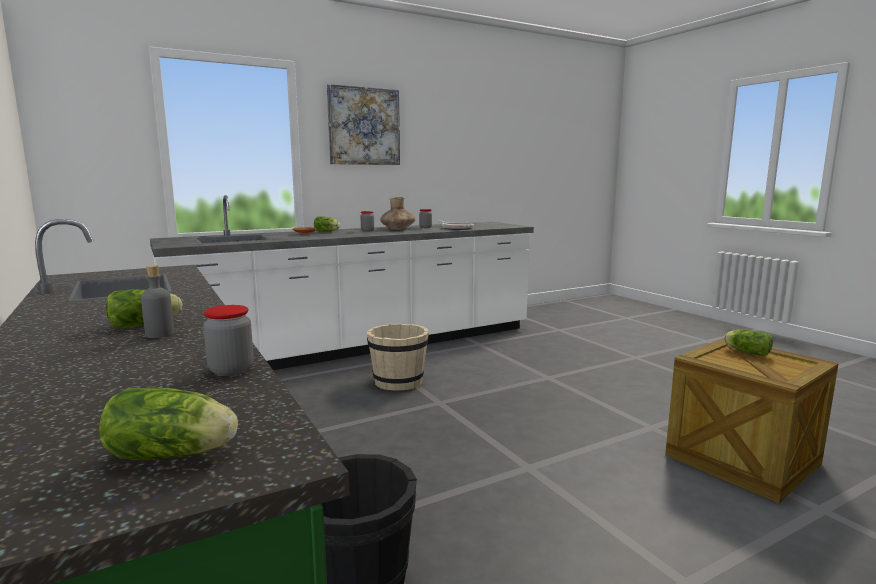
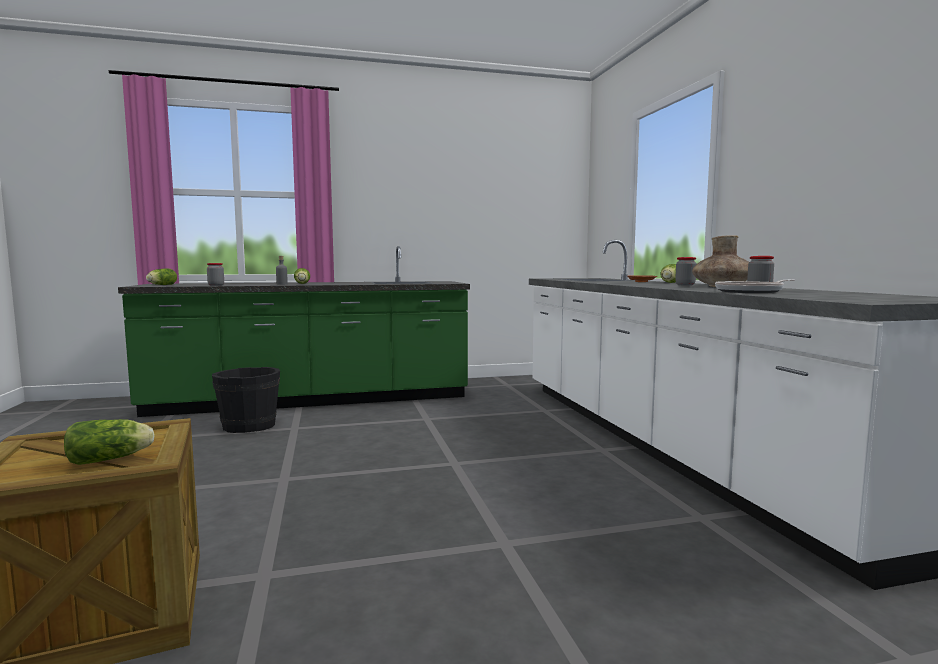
camera: 105 degrees right, 5 degrees down
(364, 126) = (791, 126): picture -> none
(398, 382) = (524, 451): beige bucket -> none

